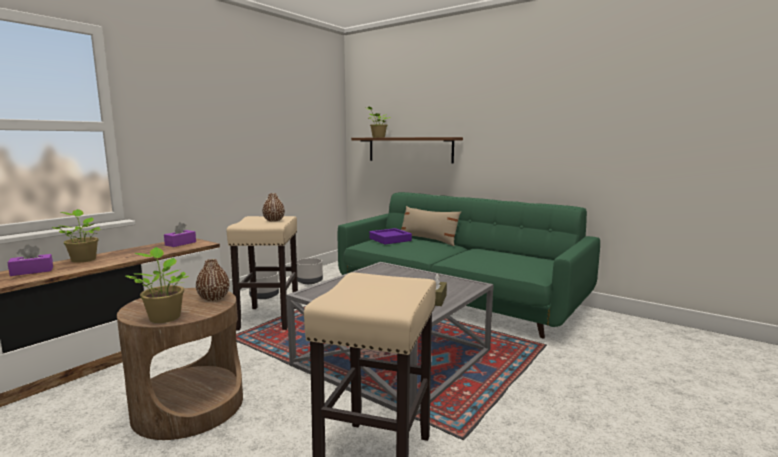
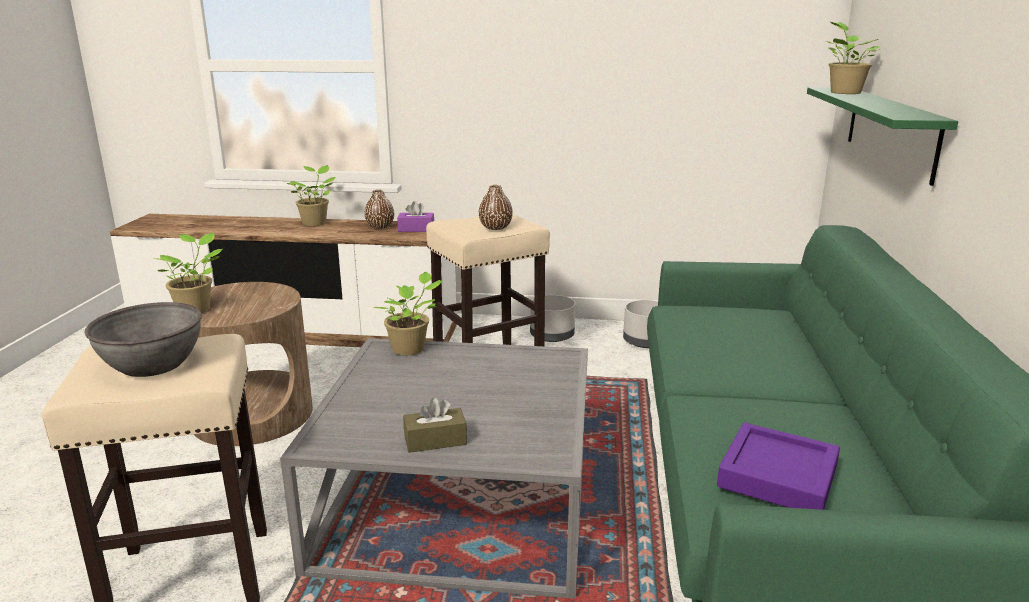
camera: 60 degrees right, 10 degrees up
(32, 271) = (263, 224): purple tissue box -> none
(213, 298) = (264, 308): brown vase -> brown vase (380, 226)
(323, 288) = (411, 349): none -> potted plant
(375, 290) = (153, 365): none -> grey bowl
(390, 239) = (726, 318): purple tray -> purple tray (777, 476)
(409, 149) = (890, 131): brown shelf -> green shelf
(428, 240) = (801, 348): beige pillow -> none

